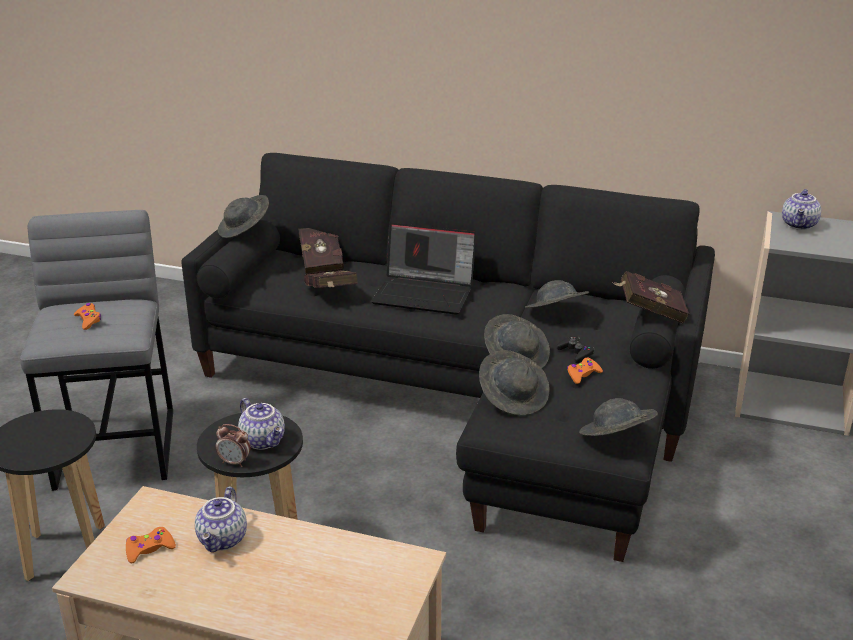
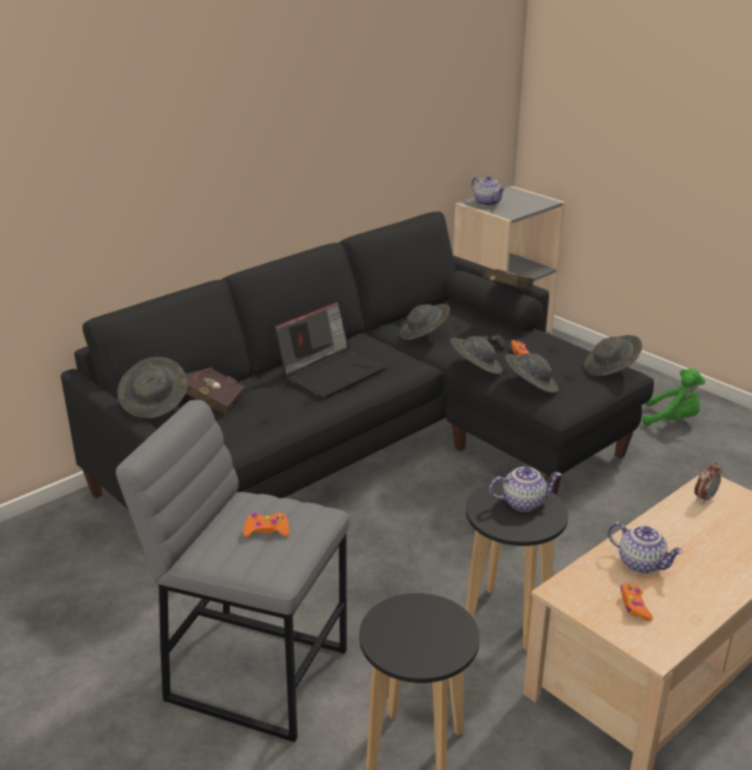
camera: 60 degrees left, 0 degrees up
(235, 462) = (547, 525): alarm clock -> alarm clock (704, 498)
(331, 295) = (282, 413): red book -> none
(757, 584) = (672, 420): none -> green plush toy

